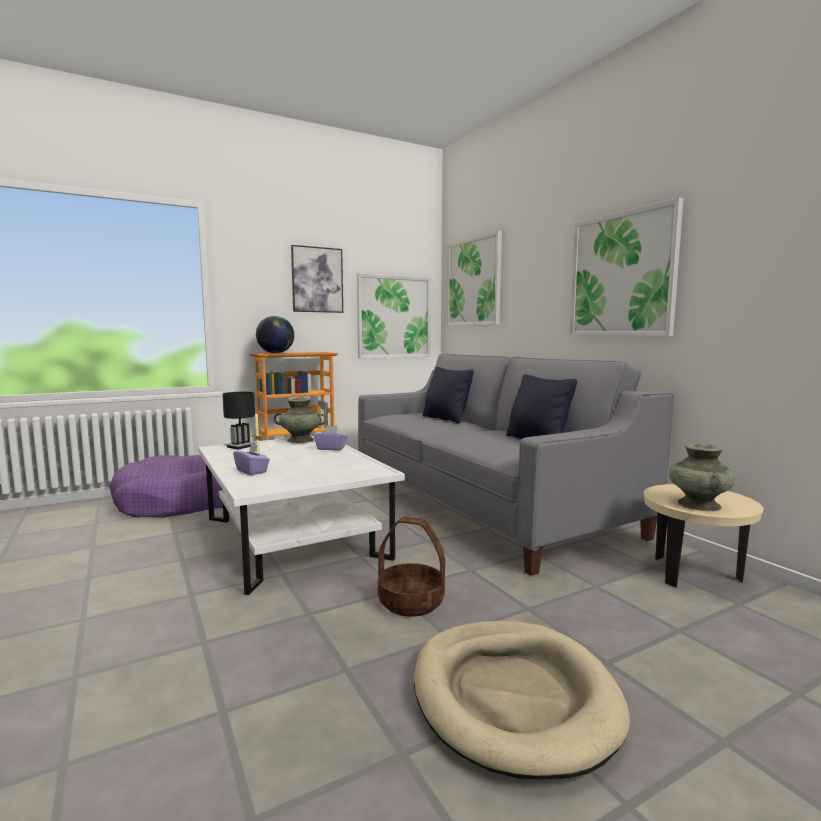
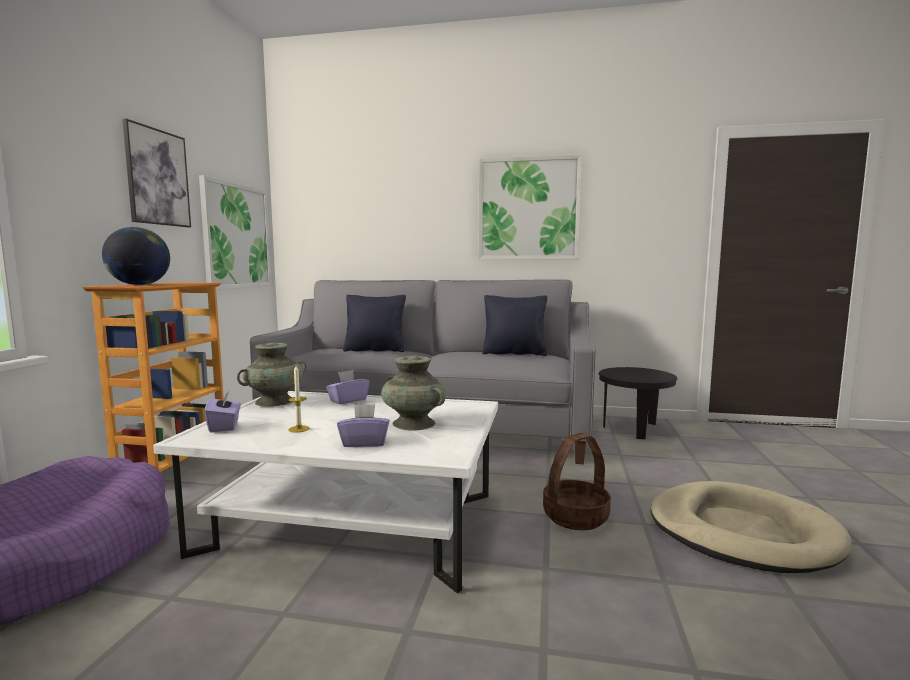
camera: 50 degrees left, 0 degrees up
(240, 446) = (224, 426): black table lamp -> purple tissue box
(473, 282) = (333, 202): picture -> none
(694, 574) = (634, 429): beige side table -> black side table
(699, 505) = (648, 377): turquoise vase -> turquoise vase (414, 423)

